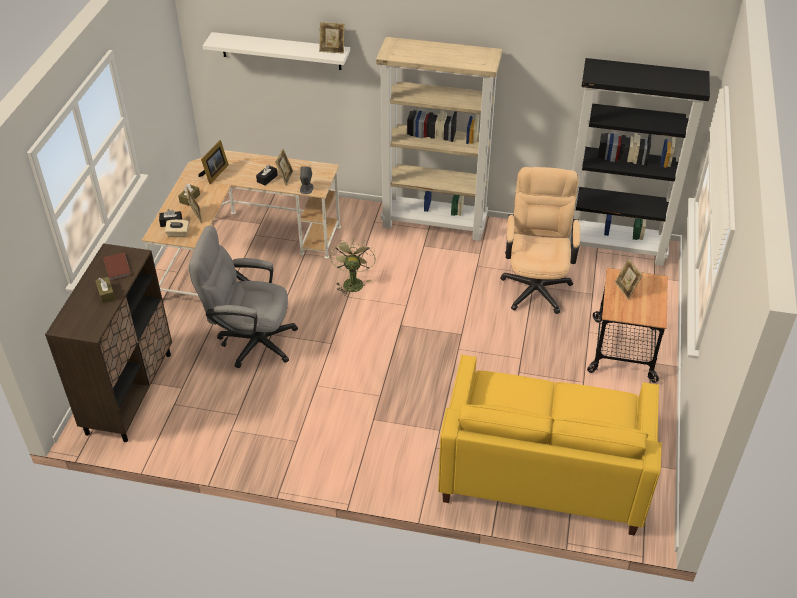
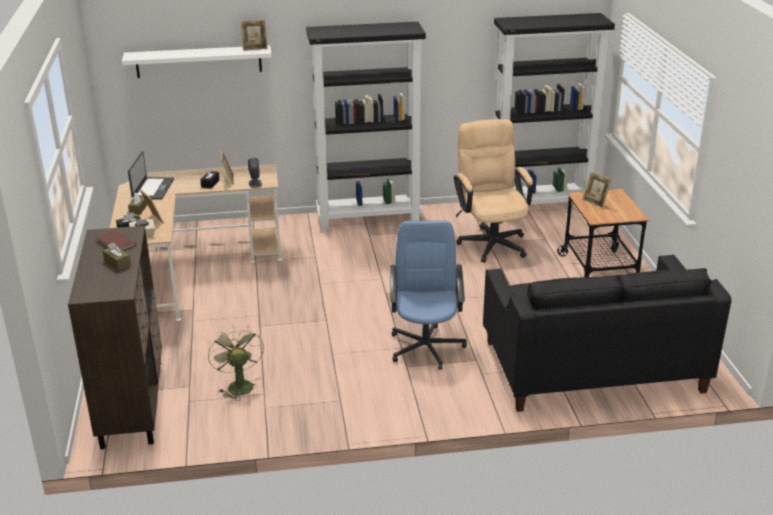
camera: 20 degrees left, 15 degrees down
(214, 174) = (152, 189): picture frame -> laptop
(250, 340) = (240, 335): grey office chair -> none
(352, 282) = (317, 272): green fan -> green fan (238, 385)
(403, 401) = (426, 347): none -> blue office chair
(435, 223) = (369, 218): beige bookcase -> black bookcase
(543, 469) = (592, 366): yellow sofa -> black sofa

